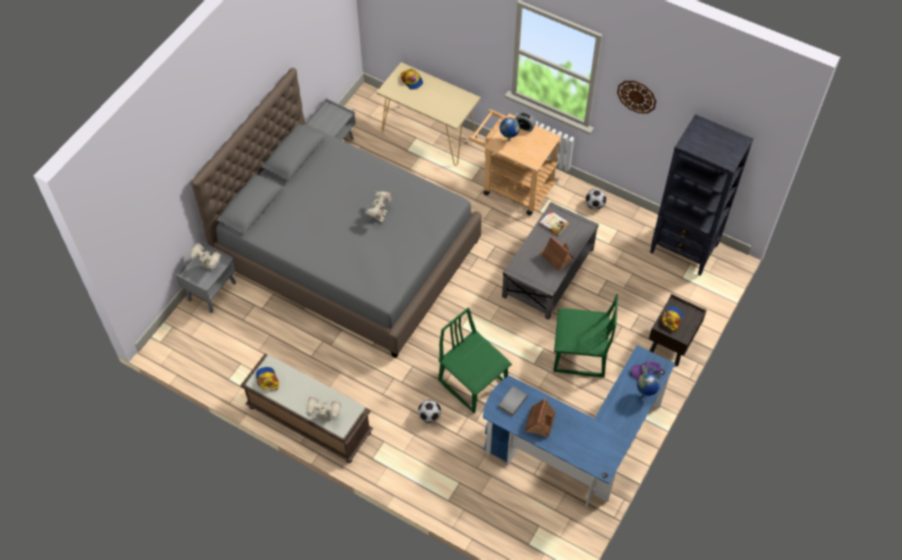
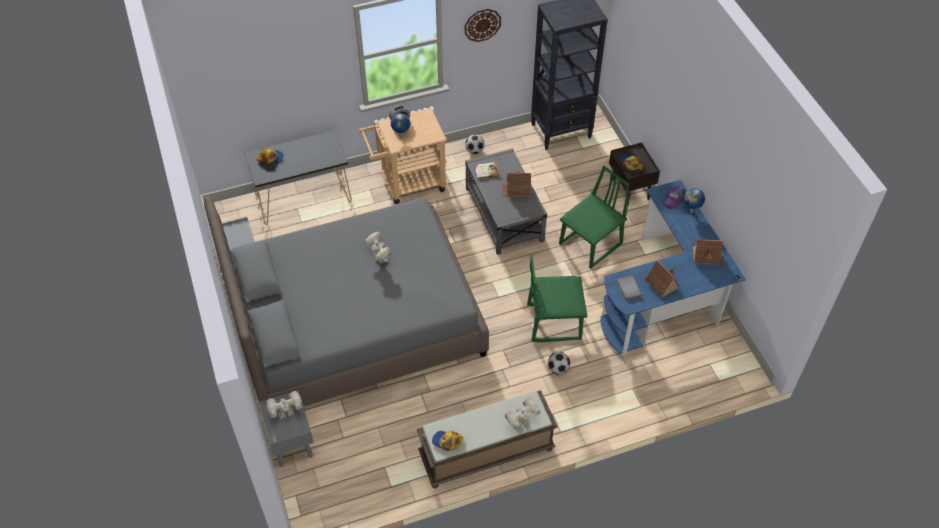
camera: 50 degrees left, 5 degrees down
(429, 134) = (304, 199): beige console table -> black console table
(605, 438) = (707, 256): none -> toy house

